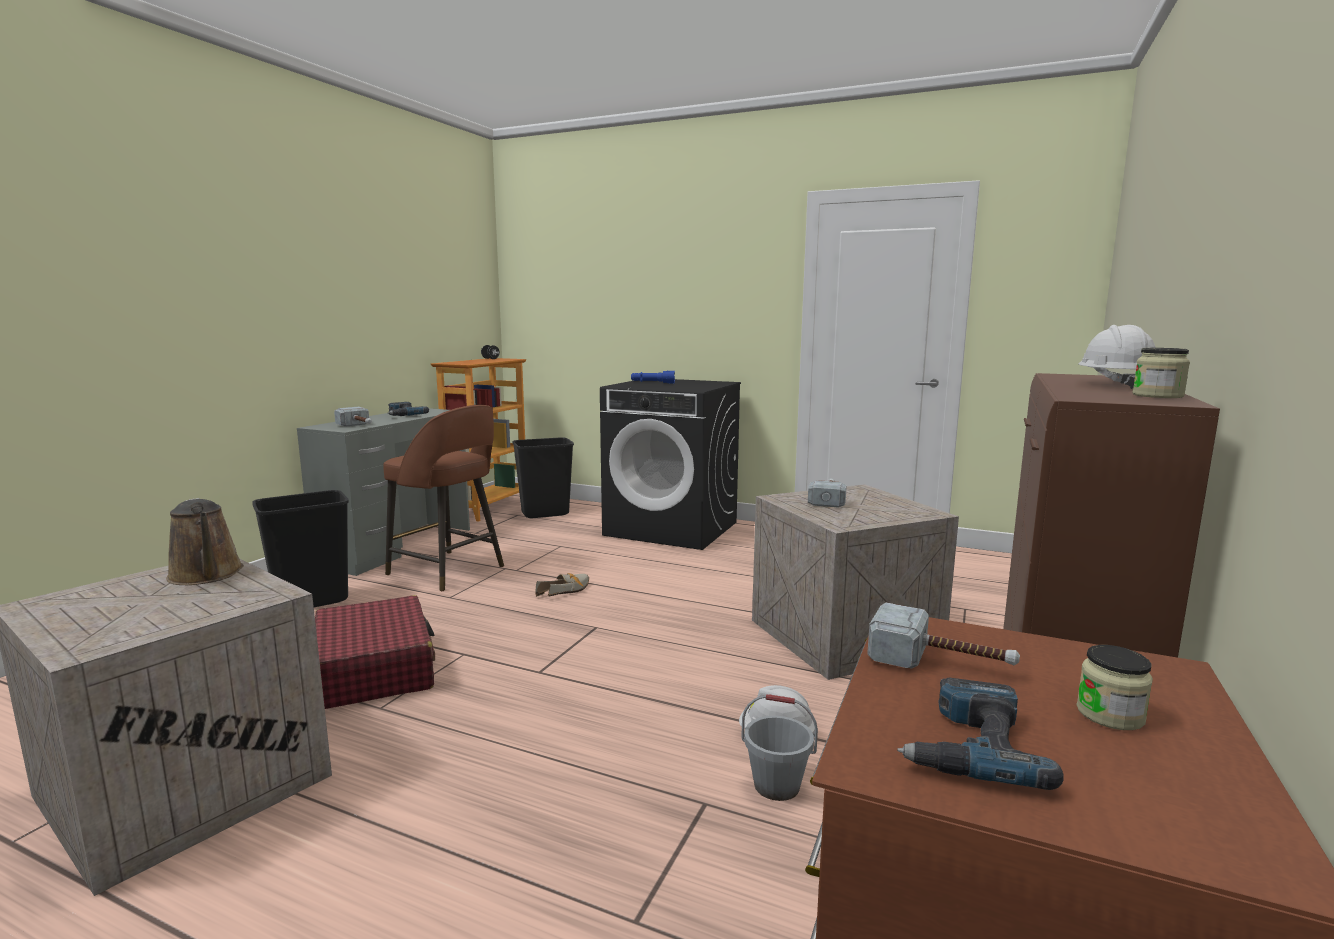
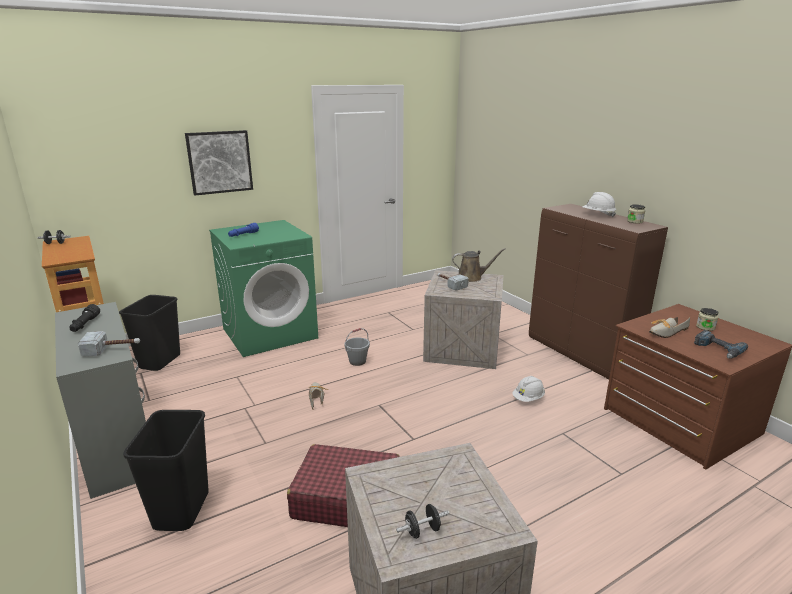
camera: 55 degrees left, 10 degrees up
(88, 606) = (422, 531): none -> black dumbbell
(207, 575) = (398, 478): brown watering can -> brown watering can (472, 277)
(402, 414) = (85, 325): power drill -> black flashlight
(448, 571) = (214, 432): brown stool -> none
(672, 529) = (270, 333): black washing machine -> green washing machine
(673, 295) = (220, 162): none -> picture
(776, 786) = (562, 413): grey bucket -> grey bucket (357, 361)
(940, 662) = (665, 333): hammer -> shoe

